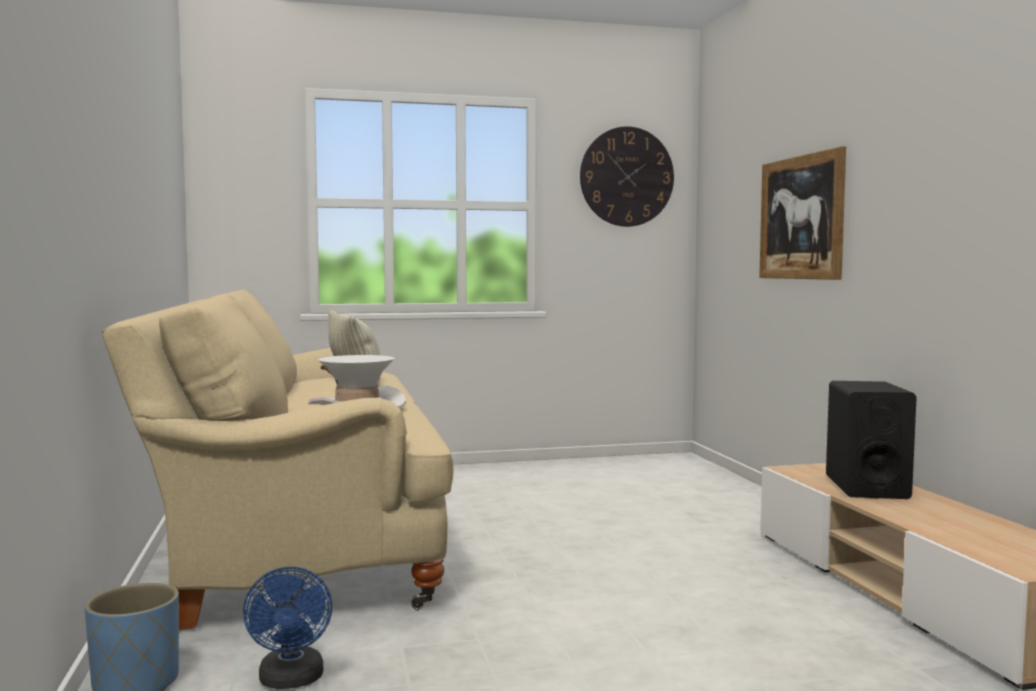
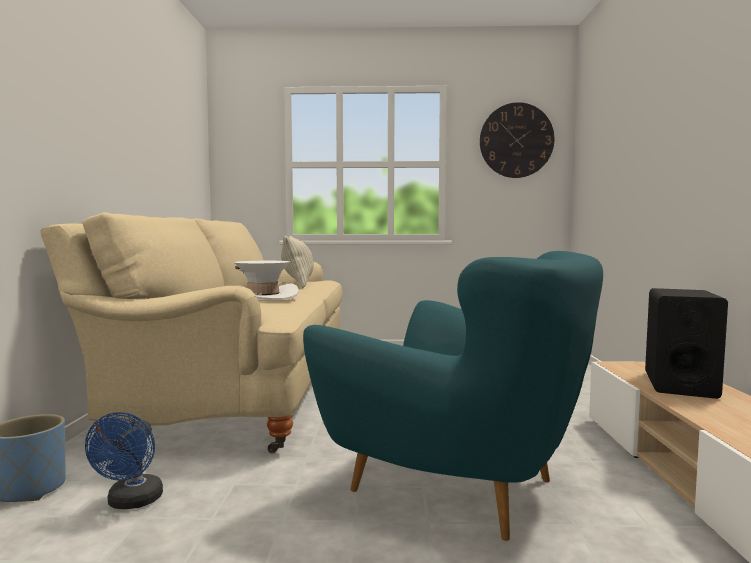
camera: 15 degrees right, 0 degrees up
(660, 619) = (458, 486): none -> turquoise armchair
(801, 218) = (643, 156): picture -> none

